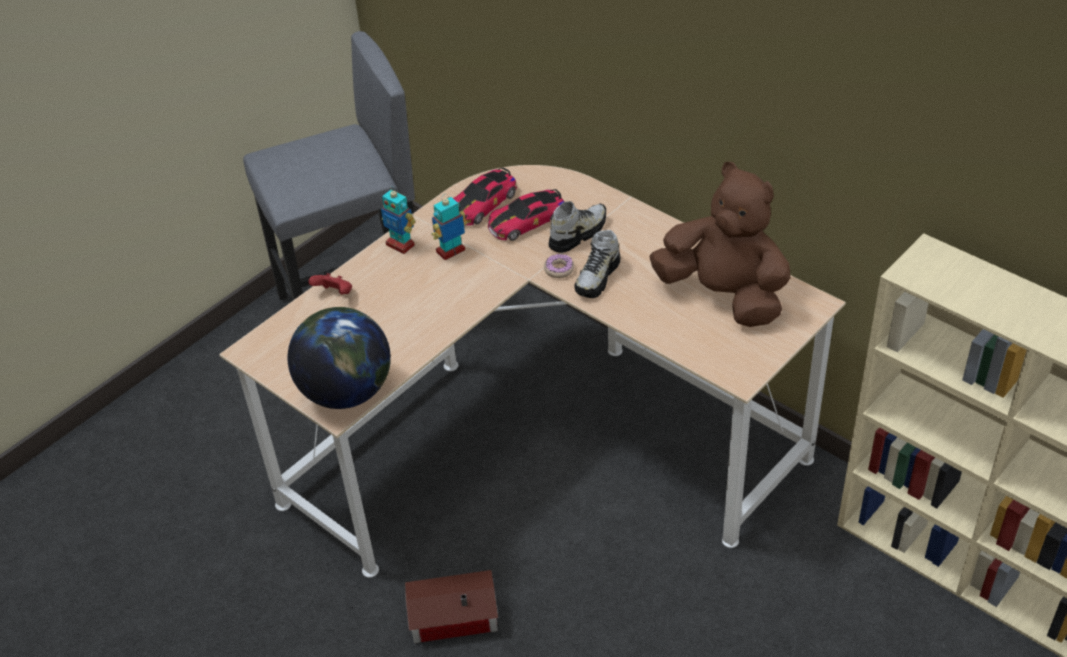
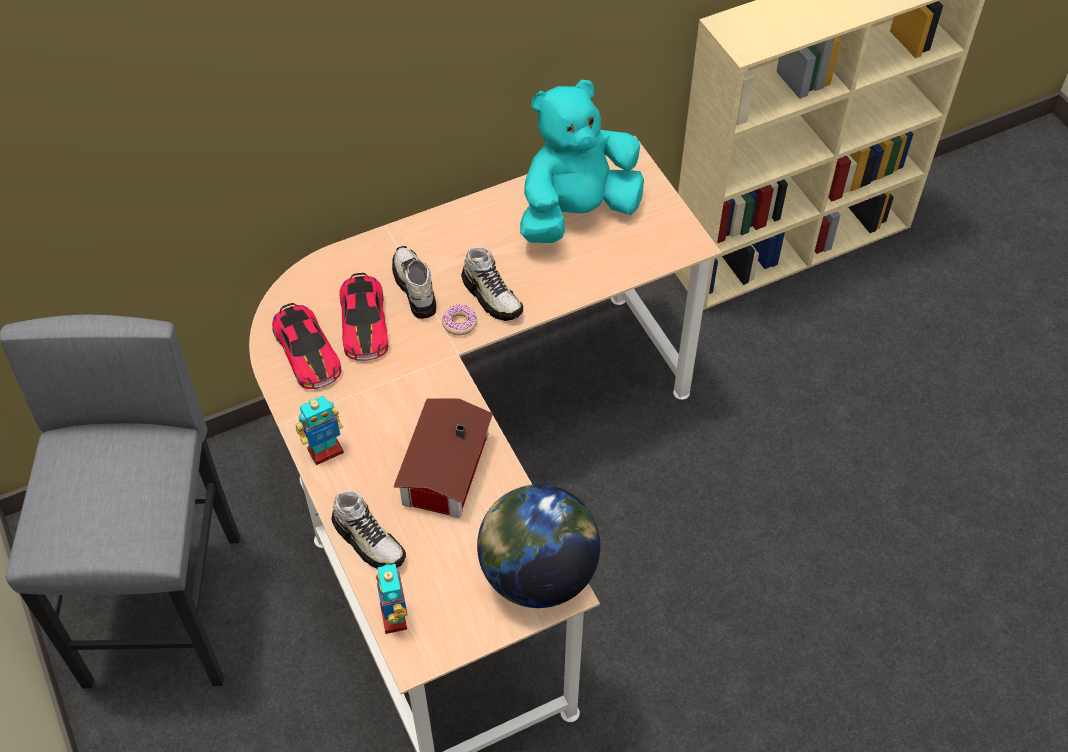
camera: 70 degrees left, 10 degrees up
(334, 294) = (369, 541): red game controller -> shoe
(450, 615) = (661, 654): toy house -> toy house (442, 470)
(451, 251) = (369, 407): toy robot -> toy robot (394, 617)
(724, 295) = (576, 212): brown plush toy -> turquoise plush toy

